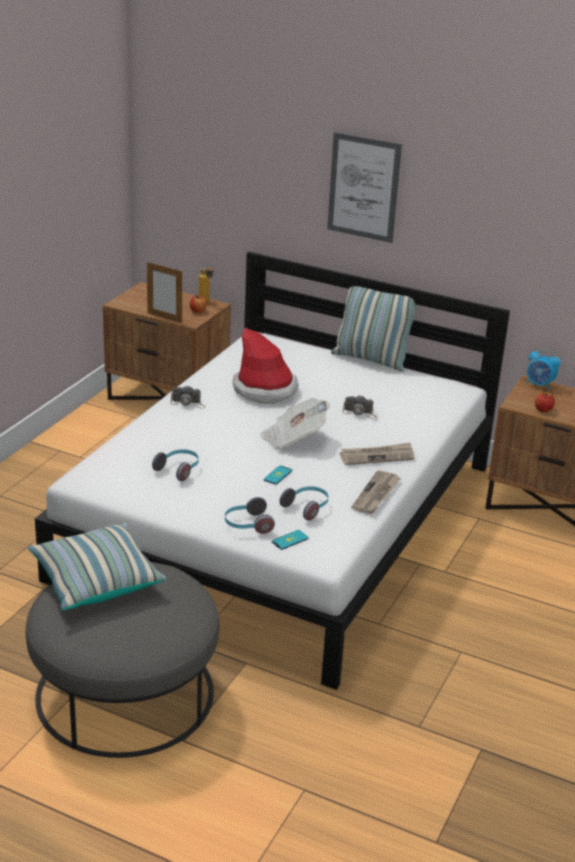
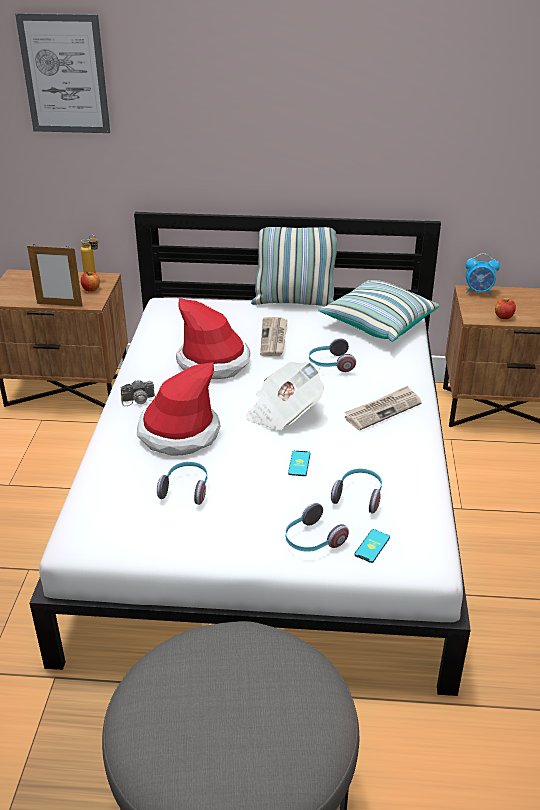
camera: 20 degrees left, 5 degrees up
(95, 581) = (174, 682): pillow -> pillow (377, 324)
(200, 432) = (179, 432): none -> hat
(360, 413) = (330, 364): camera -> headphones
(363, 187) = (262, 116): picture -> picture (64, 74)
(376, 494) = (416, 457): newspaper -> newspaper (274, 338)

